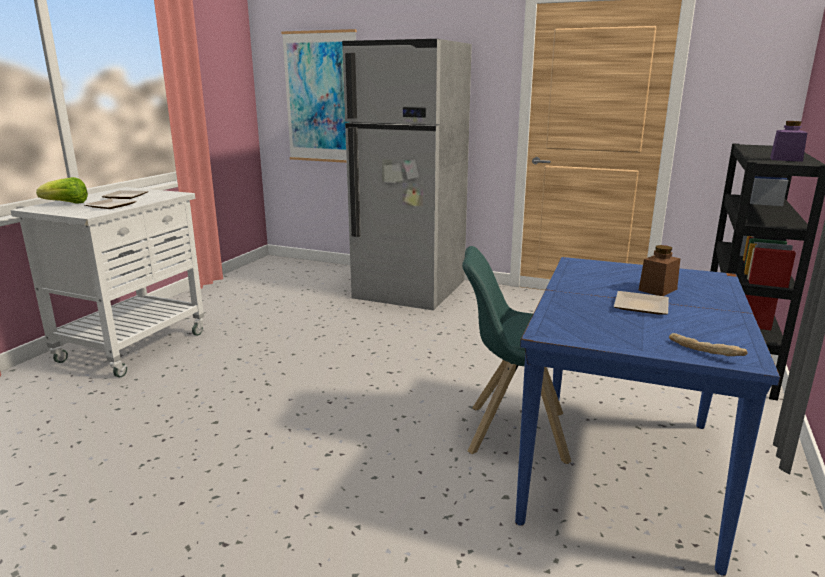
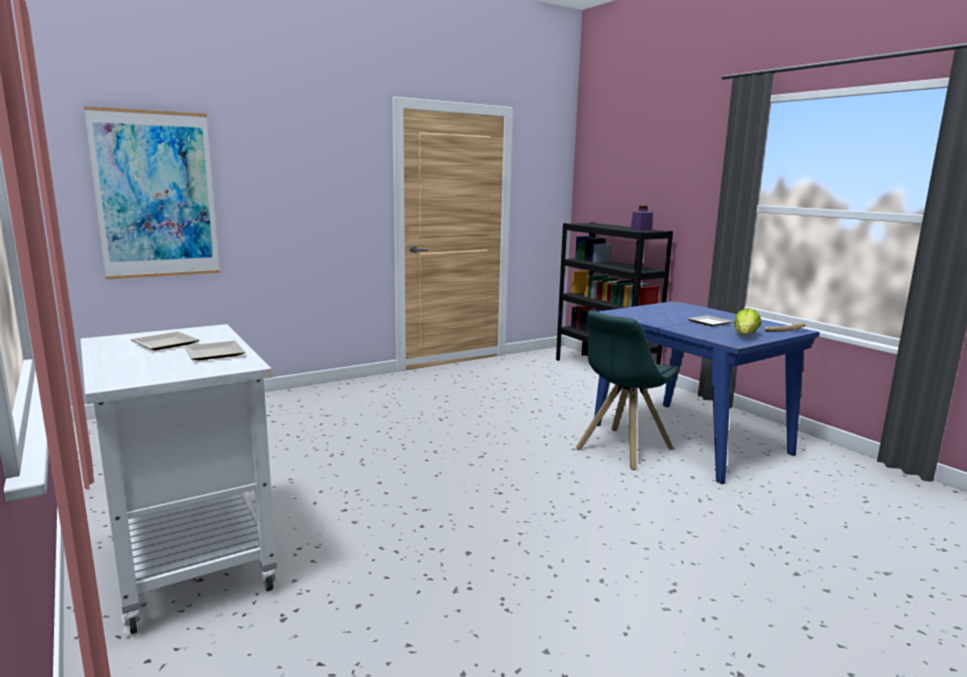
camera: 55 degrees left, 5 degrees down
(67, 204) = (133, 367): lettuce -> lettuce (745, 336)
(411, 289) = (330, 399): grey fridge -> none
(657, 290) = (686, 315): brown jar -> none

